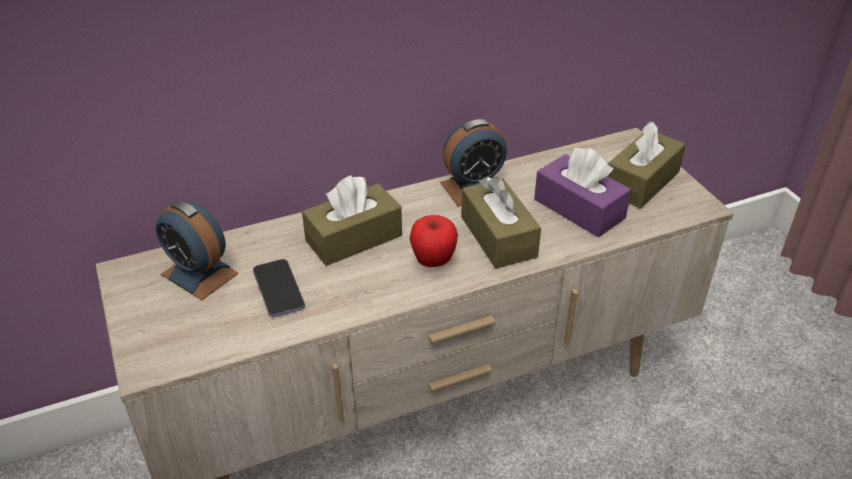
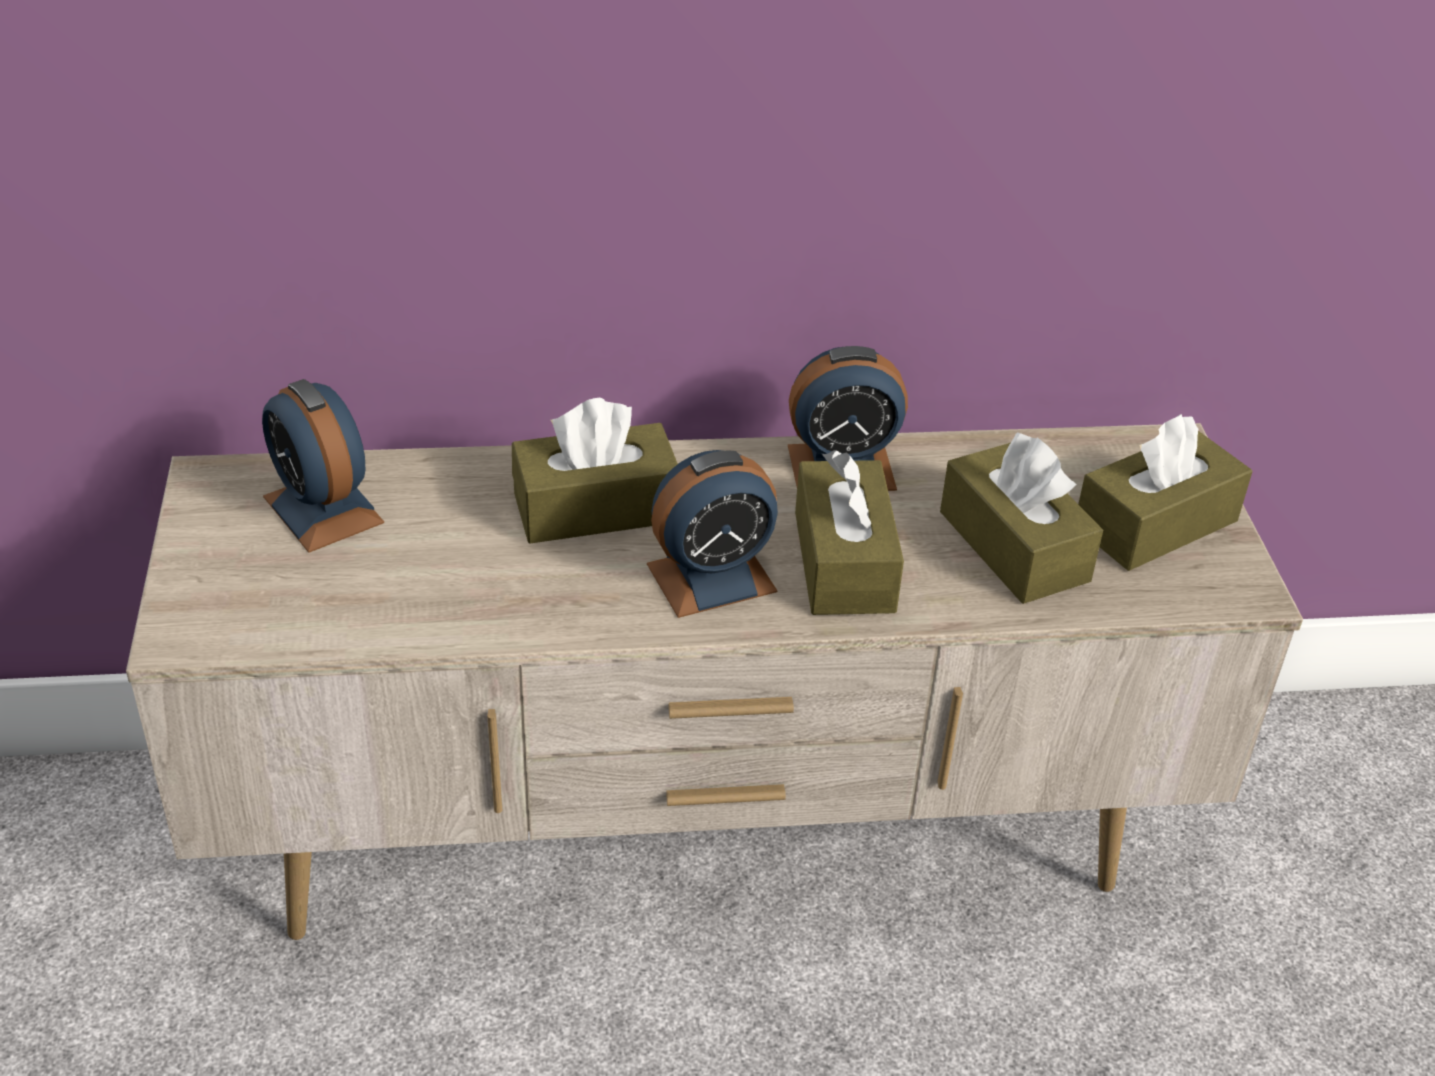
camera: 15 degrees right, 0 degrees up
(278, 289) = (436, 564): phone -> none
(433, 261) = (711, 578): apple -> alarm clock
(579, 209) = (1014, 546): purple tissue box -> brown tissue box

